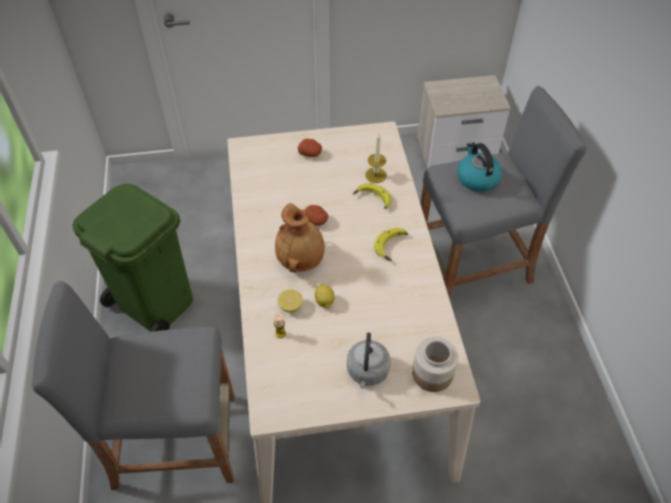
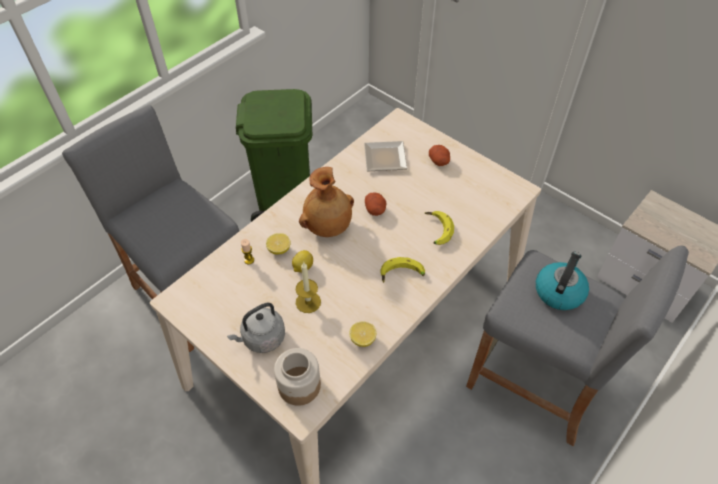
camera: 50 degrees right, 0 degrees up
(271, 179) = (386, 157): none -> plate
(375, 175) = (465, 215): candle -> candle (308, 302)
(426, 307) = (362, 339): none -> lemon

